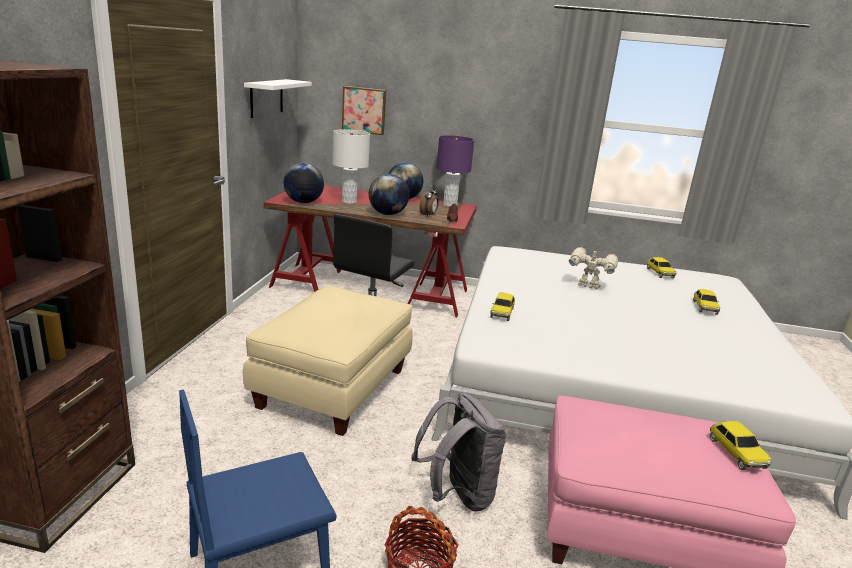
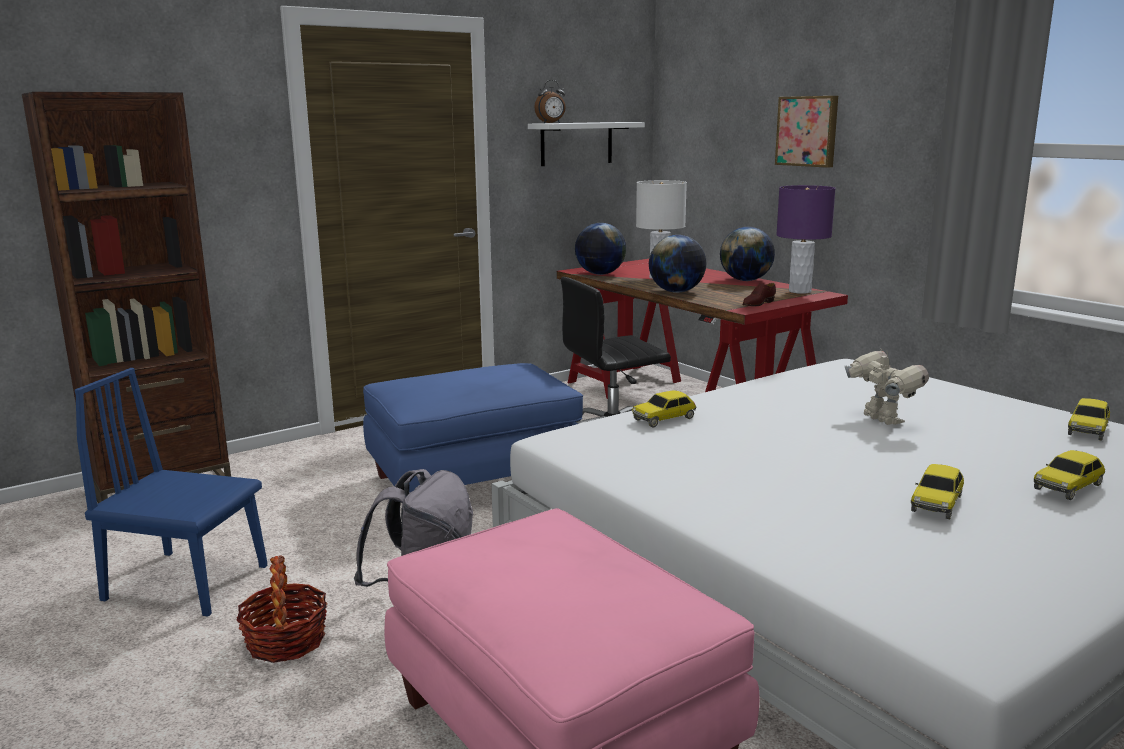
camera: 45 degrees right, 5 degrees down
(334, 388) = (473, 482): beige ottoman -> blue ottoman
(364, 110) = (716, 157): picture -> picture (808, 131)
(428, 215) = (732, 298): alarm clock -> alarm clock (551, 123)
(736, 453) = (626, 623): toy car -> toy car (936, 503)

